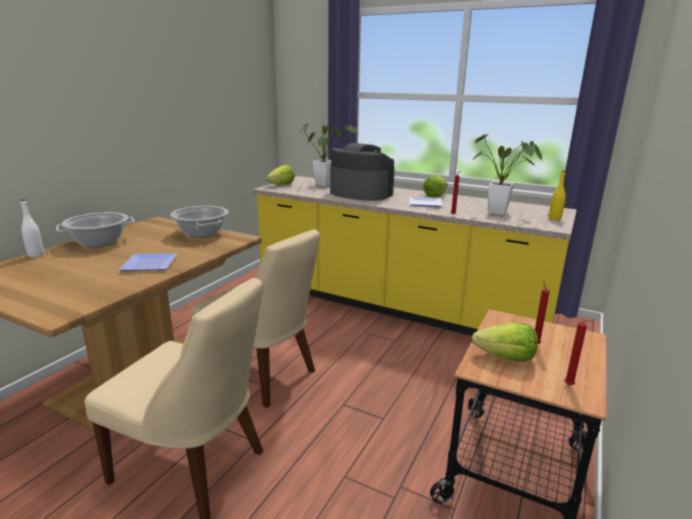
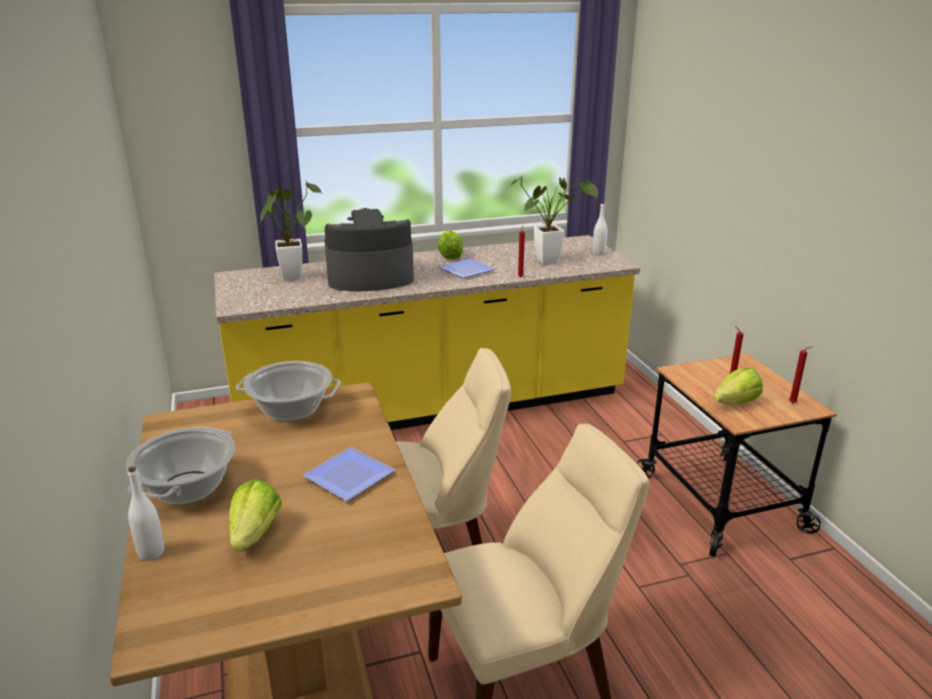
camera: 45 degrees left, 5 degrees up
(282, 185) = (239, 296): lettuce -> lettuce (255, 534)
(554, 218) = (598, 253): yellow bottle -> white bottle

